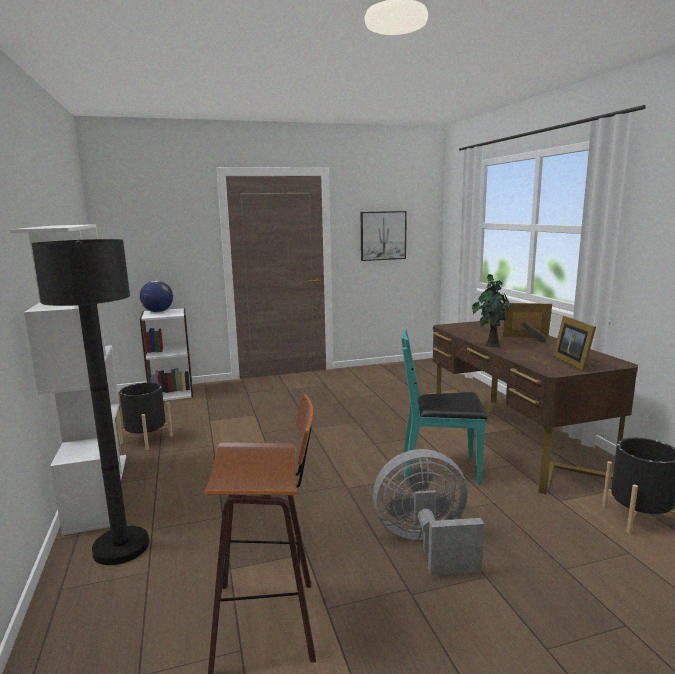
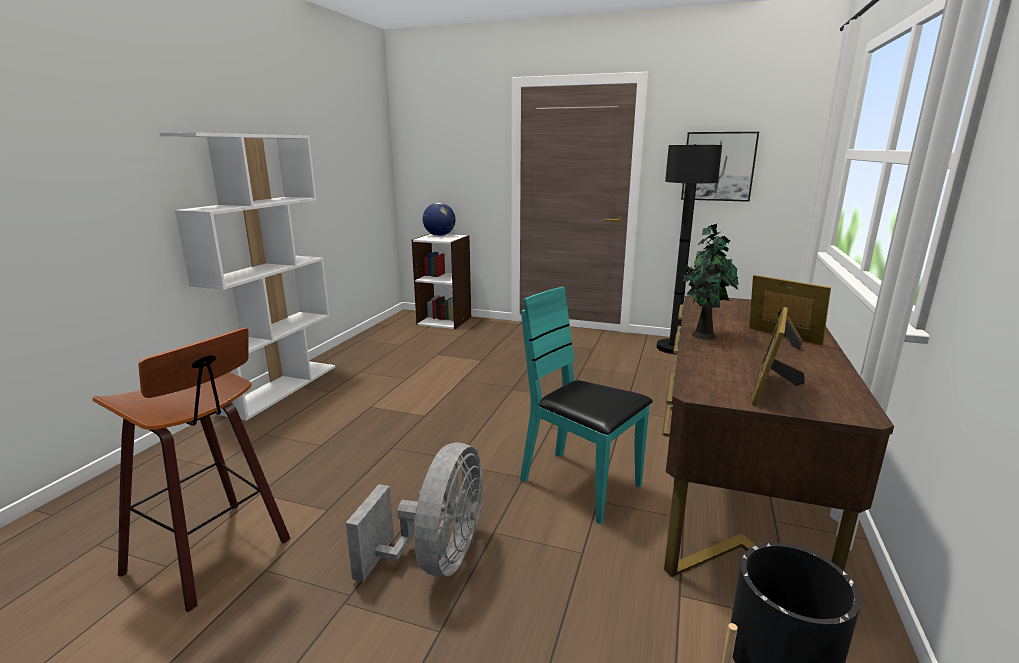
camera: 35 degrees right, 5 degrees up
(121, 547) = (229, 440): black floor lamp -> black floor lamp (673, 348)
(146, 439) = (368, 357): black planter -> none
(425, 544) = (436, 559): grey fan -> grey fan turned 75 degrees clockwise

